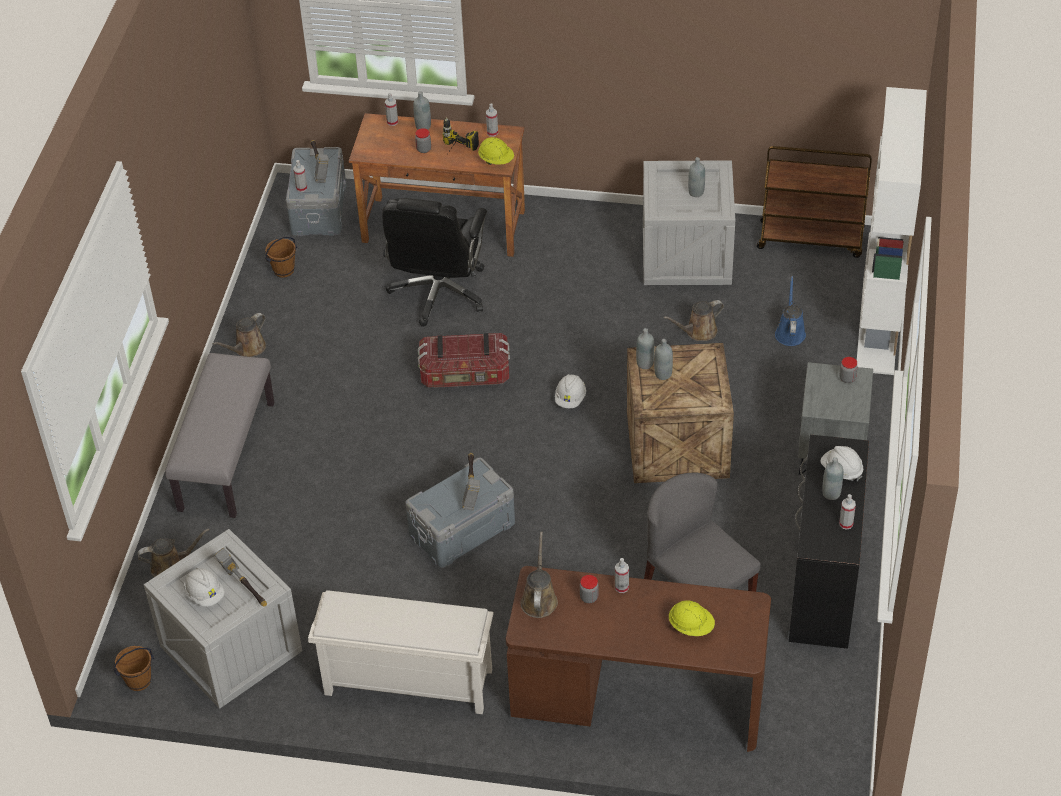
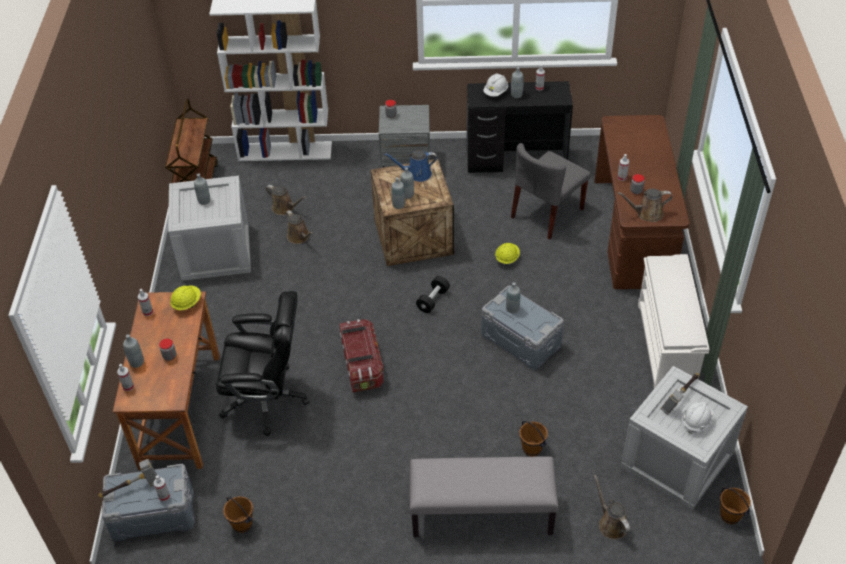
camera: 100 degrees left, 0 degrees up
(248, 349) = (349, 529): brown watering can -> brown watering can (284, 208)
(295, 513) = (531, 449): none -> brown bucket
(455, 153) = (176, 333): power drill -> none
(471, 487) = (512, 309): hammer -> grey bottle
(554, 451) = (433, 300): none -> black dumbbell
(570, 398) = (378, 298): white hard hat -> none
(691, 627) = (641, 145): yellow hard hat -> yellow hard hat (507, 258)
(790, 332) = (295, 191): blue watering can -> blue watering can (416, 174)

